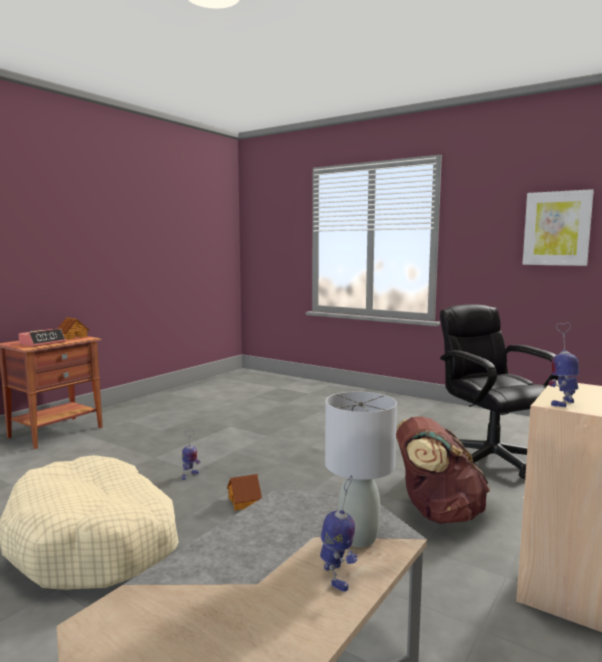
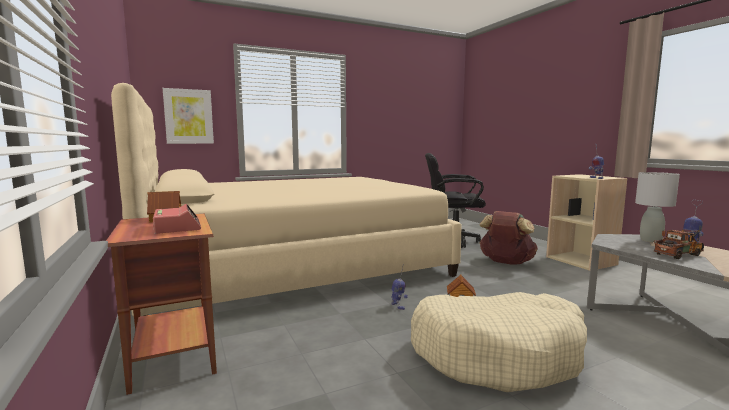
camera: 60 degrees left, 0 degrees up
(254, 558) = (680, 254): none -> toy truck
(255, 415) = (293, 267): none -> beige bed
(556, 228) = (410, 111): picture -> picture (188, 116)

